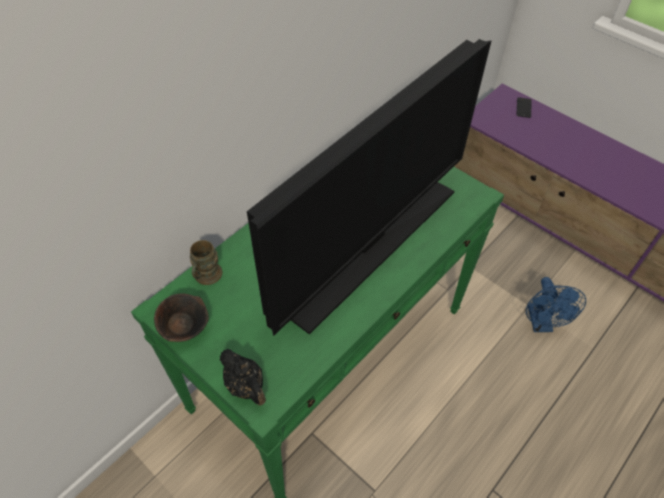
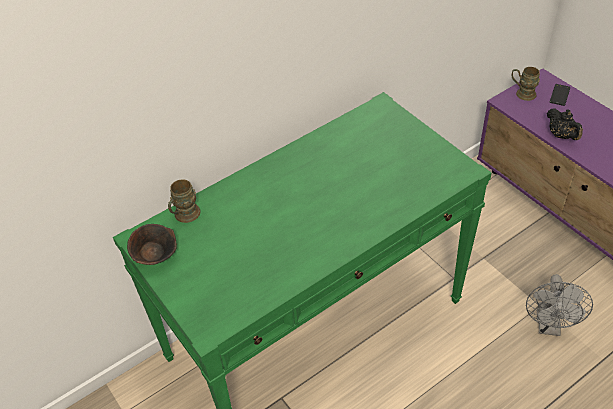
camera: 15 degrees right, 5 degrees down
(246, 386) = (197, 312): black teapot -> black teapot (561, 135)
(371, 246) = (344, 206): television -> none
(490, 109) = (522, 93): none -> brown mug
(541, 323) = (549, 326): blue fan -> grey fan

